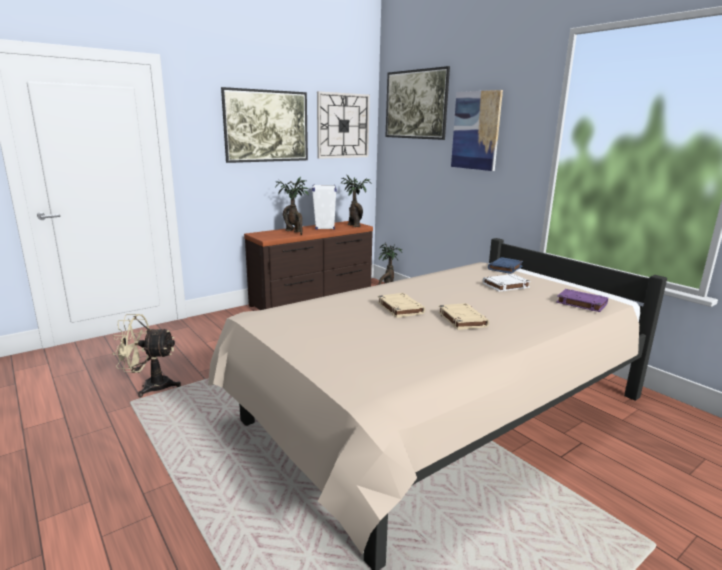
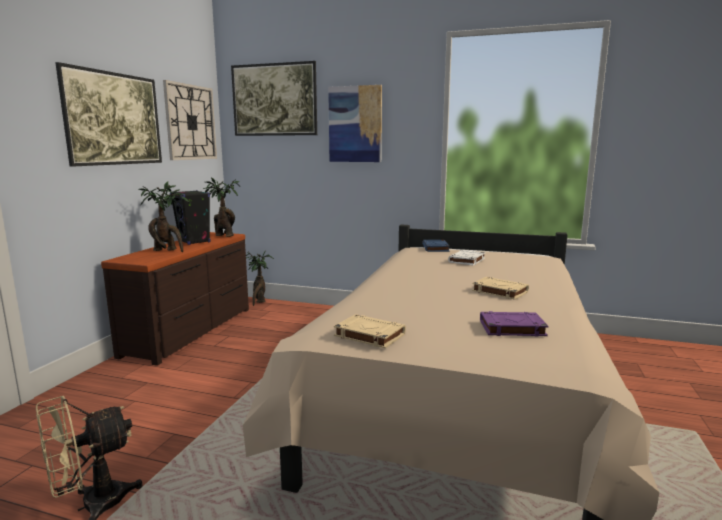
camera: 35 degrees left, 5 degrees down
(324, 227) = (194, 242): white speaker -> black speaker
(399, 308) = (435, 295): beige book -> beige book (368, 335)
(581, 303) = (538, 262): purple book -> purple book (511, 328)

